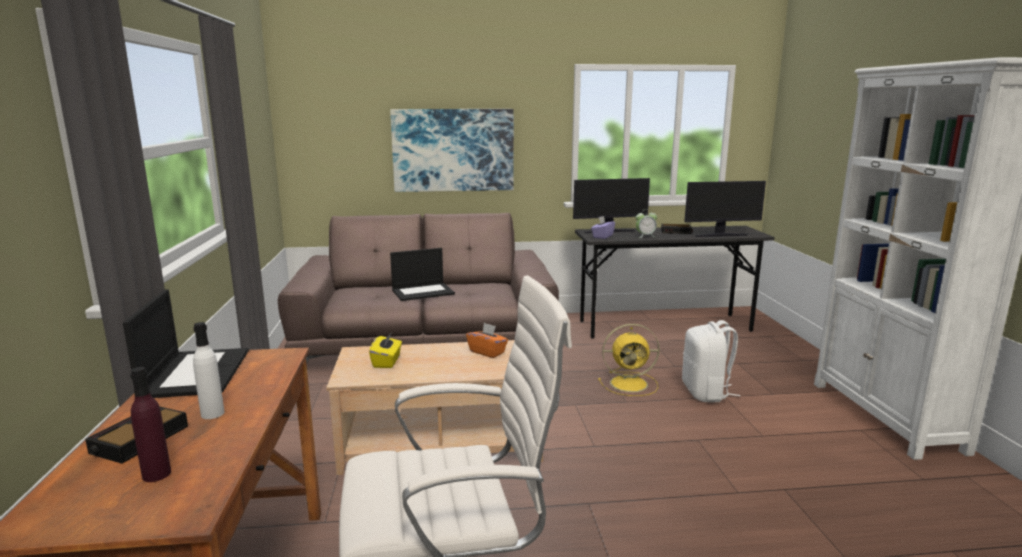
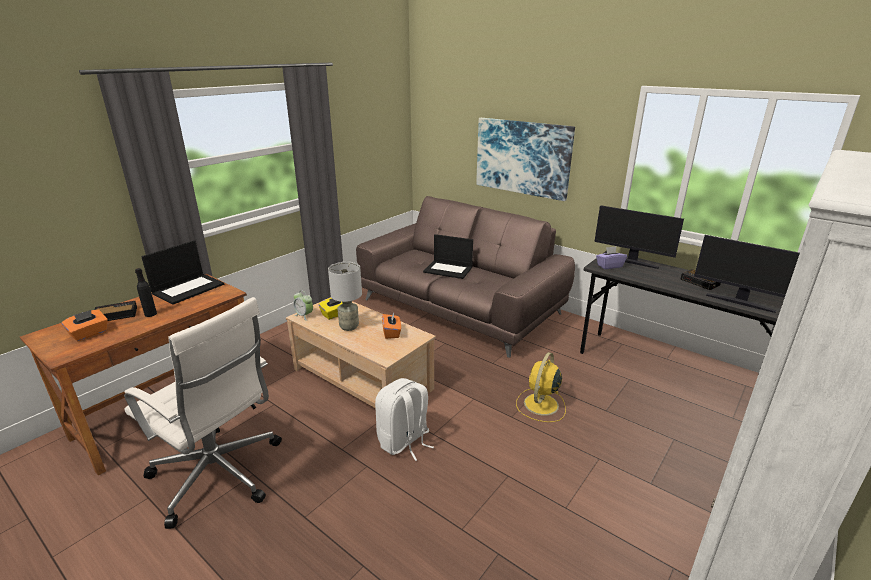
camera: 45 degrees right, 10 degrees up
(156, 474) = (89, 334): purple bottle -> orange tissue box
(212, 414) = (150, 314): white bottle -> black bottle
(431, 364) = (349, 326): none -> grey table lamp
(630, 384) = (540, 405): yellow fan -> yellow fan turned 75 degrees clockwise
(645, 236) = (651, 278): alarm clock -> alarm clock (304, 316)
(706, 393) = (588, 446): white backpack -> white backpack (404, 442)

